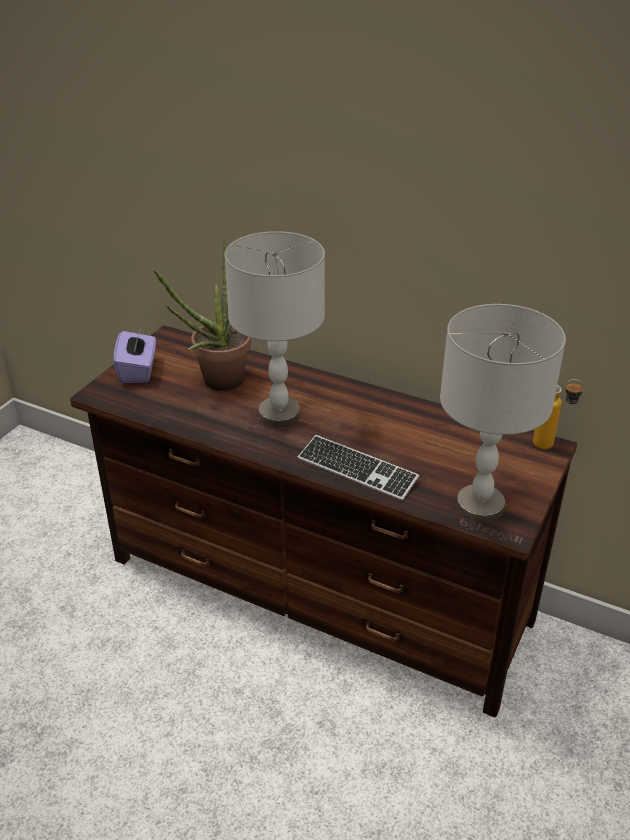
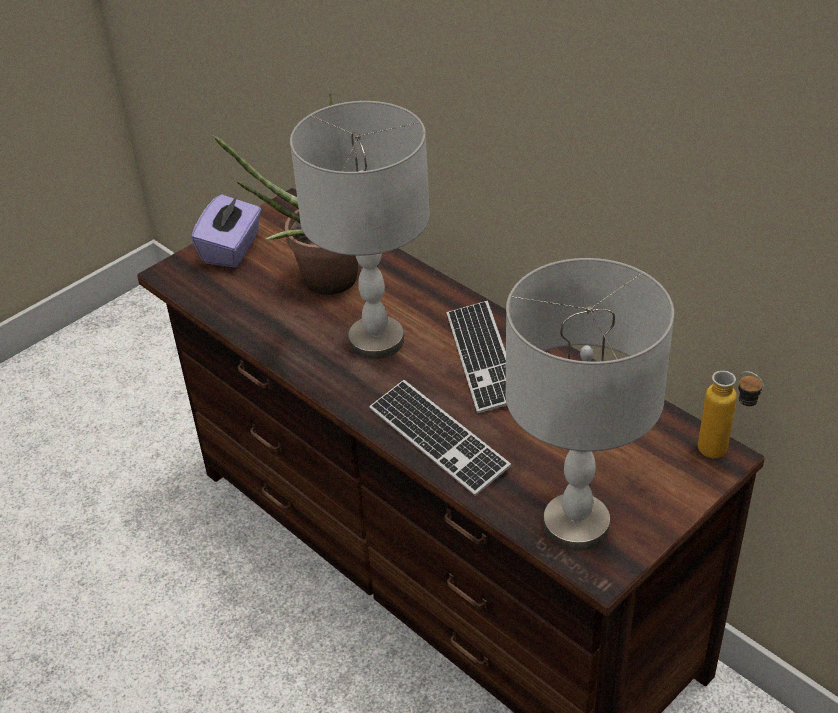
camera: 20 degrees right, 5 degrees up
(361, 414) = (482, 358): none -> keyboard

